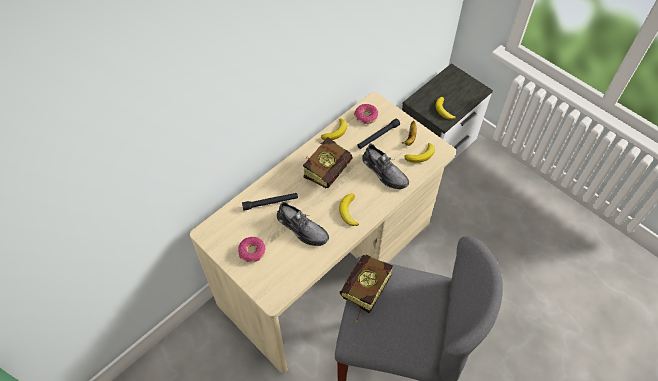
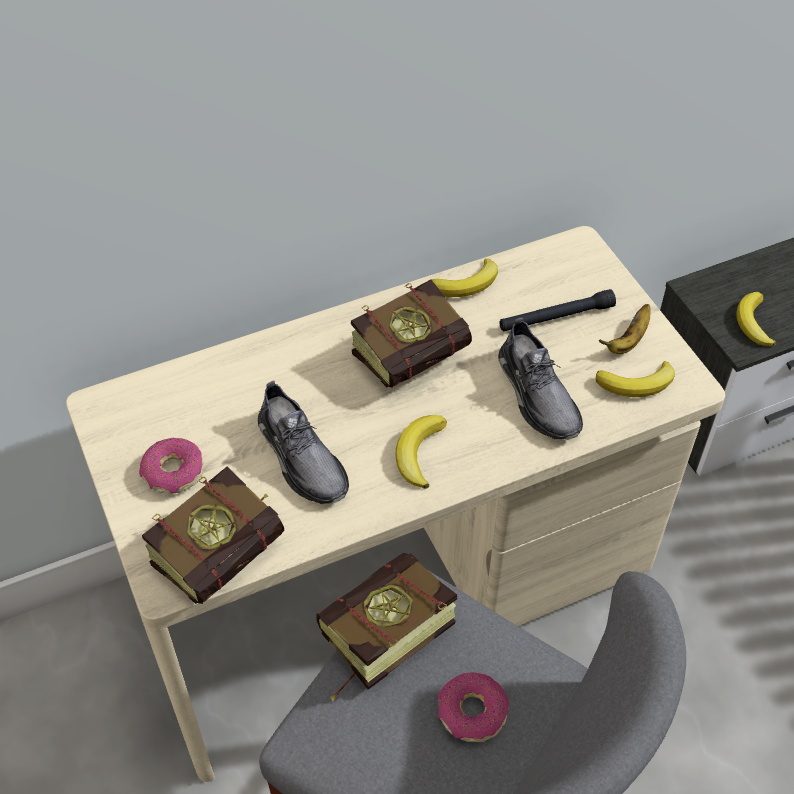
camera: 20 degrees right, 5 degrees down
(270, 203) = (260, 386): black flashlight -> none
(291, 276) = (229, 549): none -> book
(366, 117) = (547, 271): donut -> donut (471, 712)

